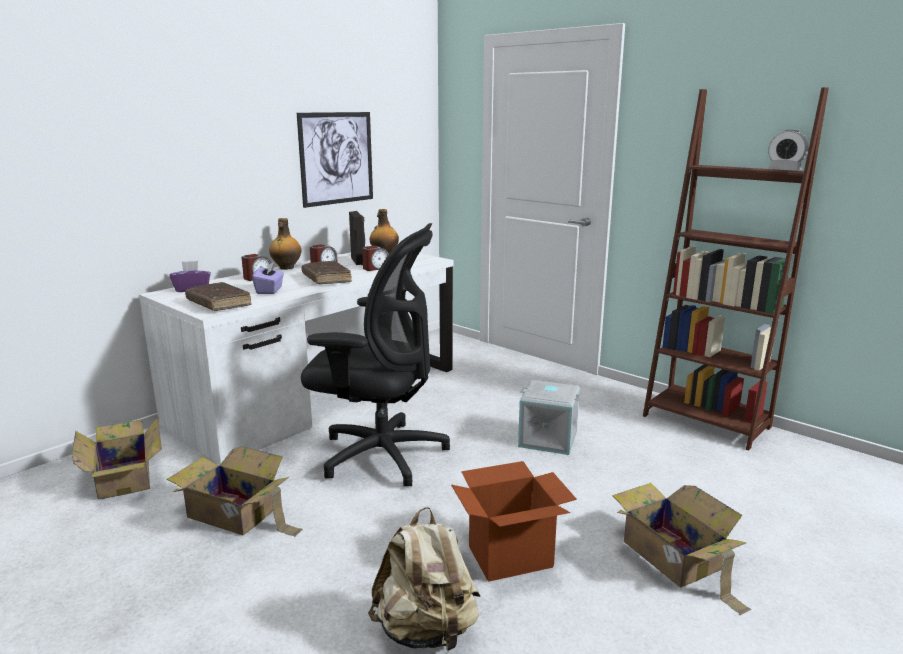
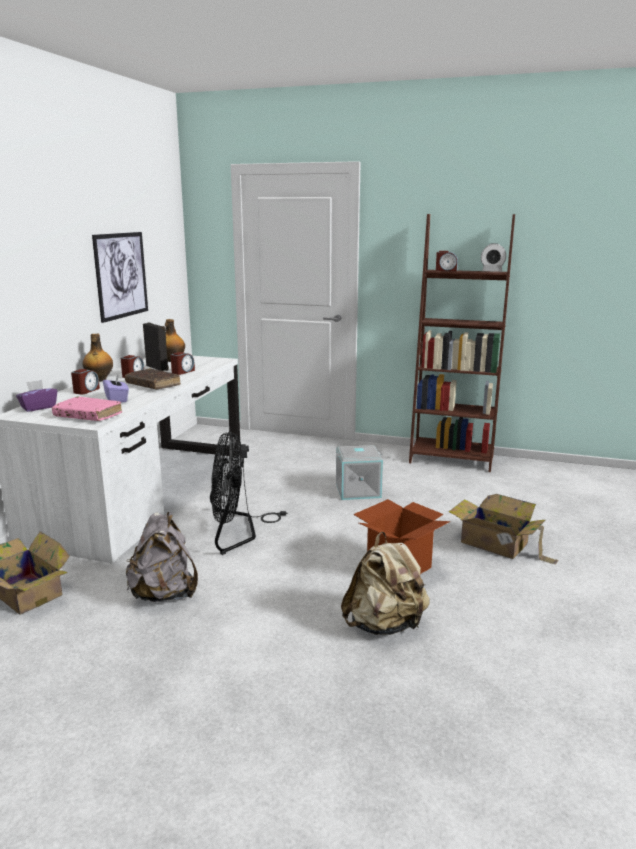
camera: 25 degrees left, 0 degrees up
(219, 304) = (88, 416): brown book -> pink book
(234, 514) = (164, 594): cardboard box -> grey backpack
(374, 455) = (238, 528): black office chair -> black fan
(720, 166) = (446, 270): none -> alarm clock

